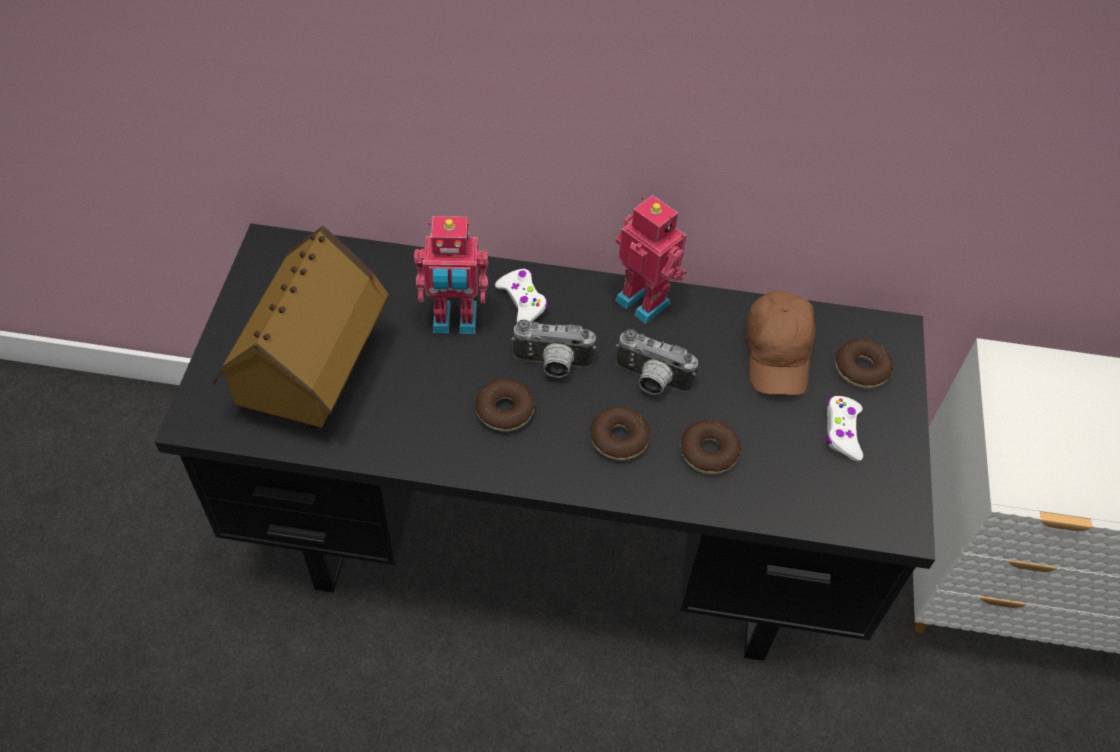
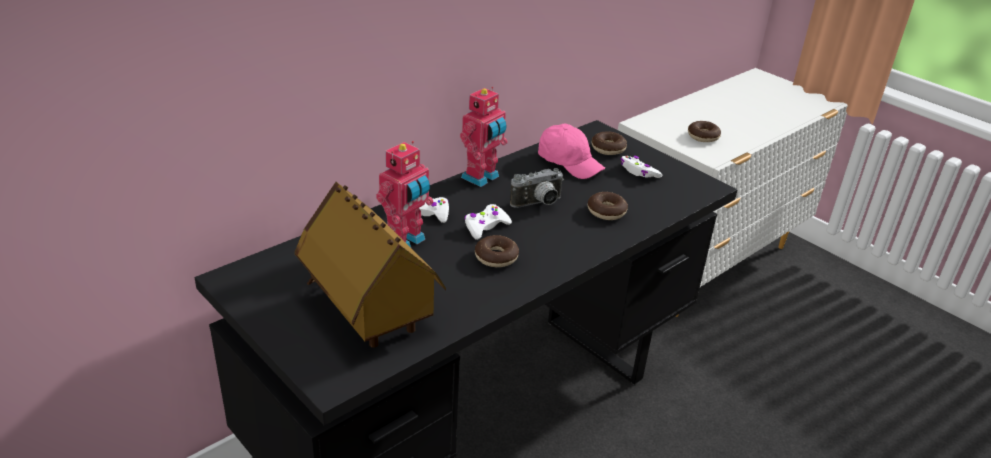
camera: 50 degrees left, 20 degrees down
(552, 366) = (485, 227): camera -> white game controller
(619, 439) = (564, 232): donut -> donut (703, 136)
(645, 300) = (482, 178): toy robot -> toy robot turned 135 degrees clockwise
(778, 354) = (569, 162): brown cap -> pink cap

